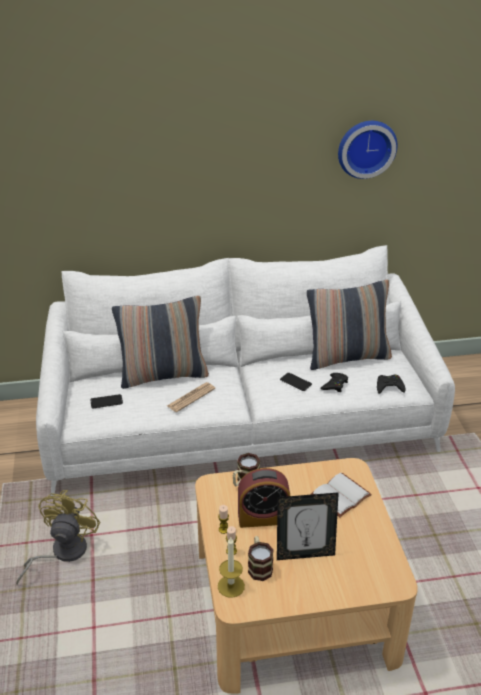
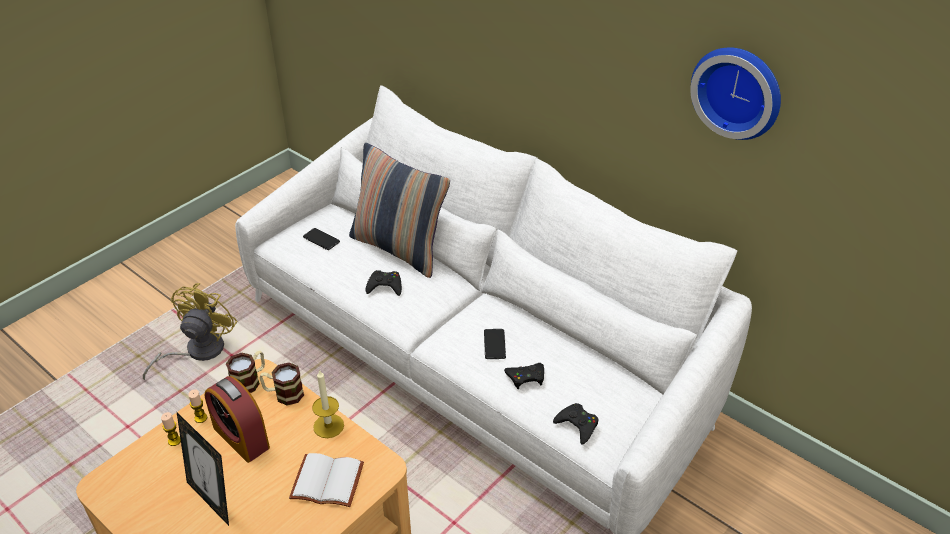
camera: 50 degrees right, 5 degrees up
(62, 553) = (197, 351): yellow fan -> yellow fan turned 45 degrees counterclockwise
(191, 397) = (385, 286): newspaper -> black game controller
(231, 586) = (126, 467): candle -> candle (328, 426)
(259, 566) = (168, 473): mug -> mug (250, 380)
(347, 357) = (589, 360): pillow -> none

